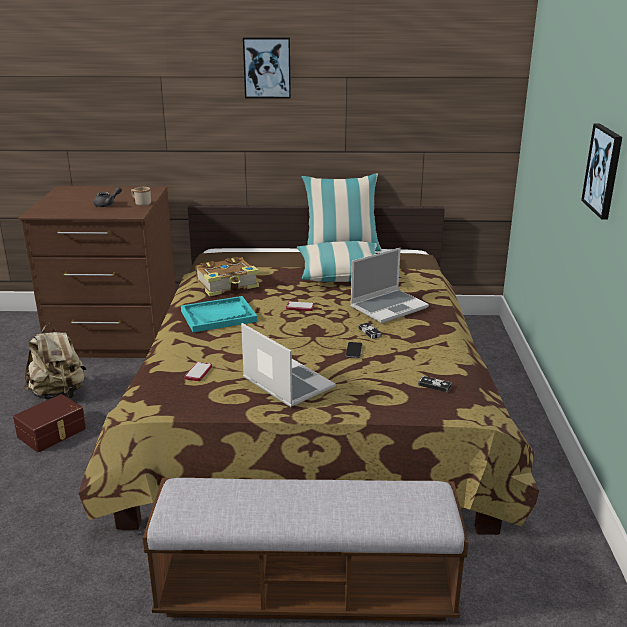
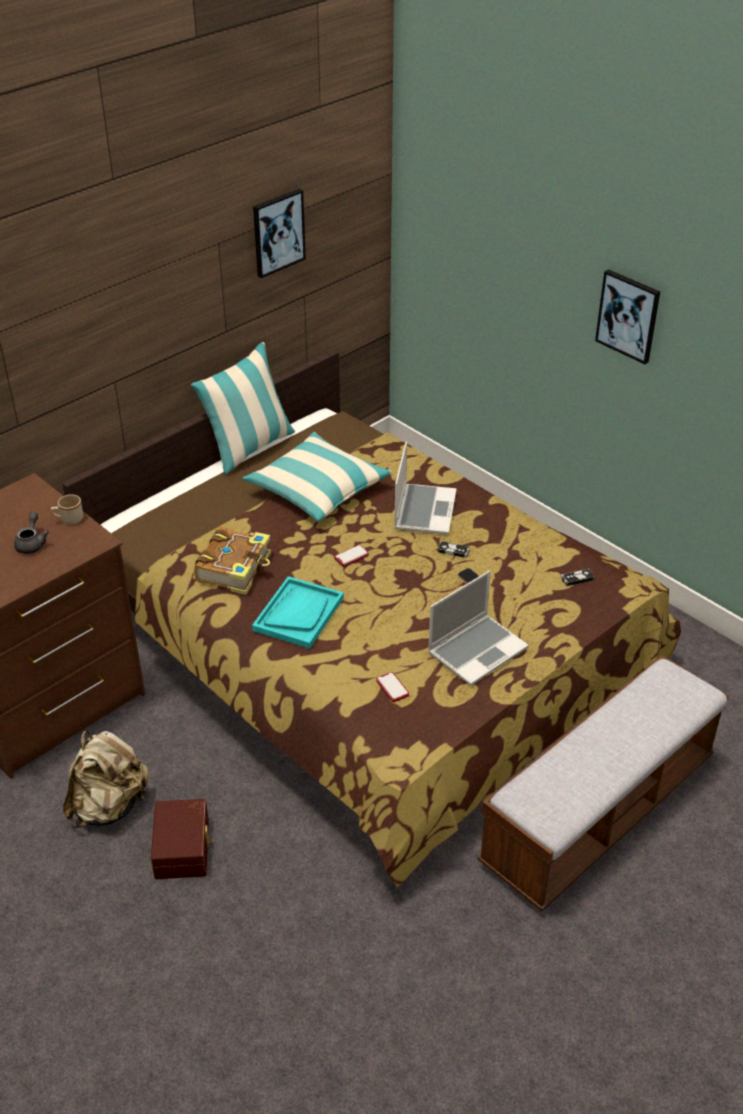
camera: 45 degrees left, 15 degrees up
(267, 68) = (131, 268): picture -> picture (278, 232)
(286, 383) = (477, 650): laptop -> laptop turned 135 degrees clockwise

